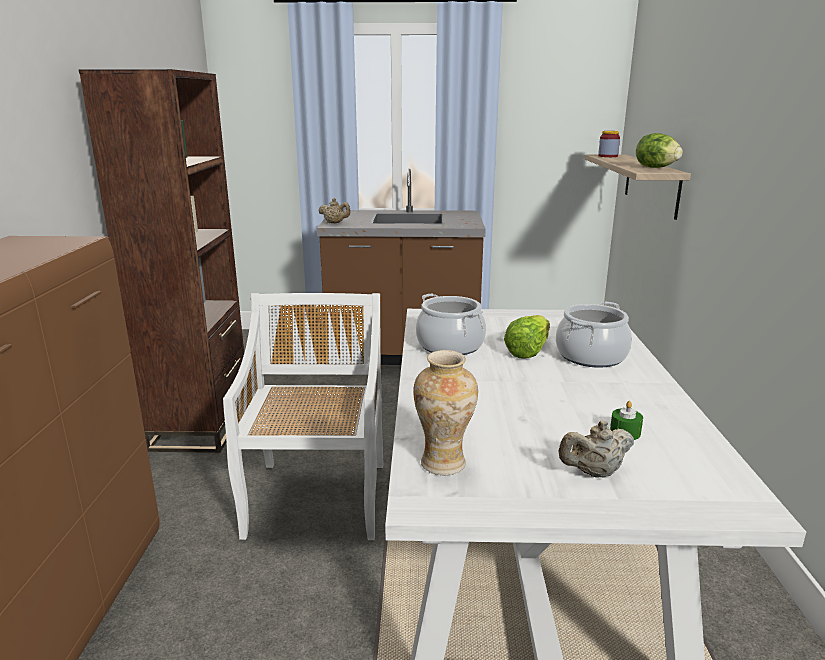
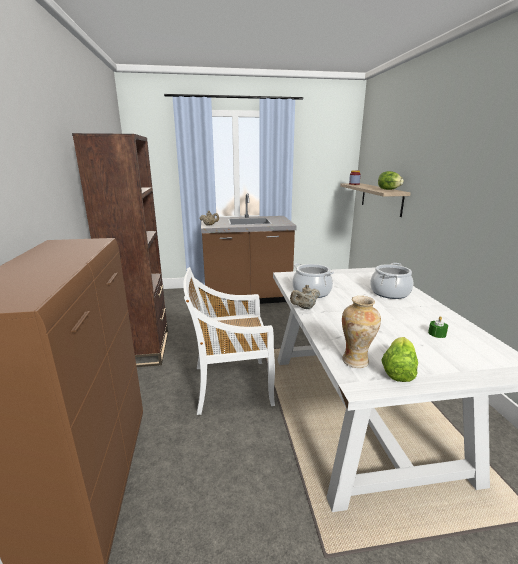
camera: 10 degrees left, 0 degrees up
(317, 497) = (230, 385): white chair -> white chair turned 90 degrees counterclockwise
(528, 351) = (355, 292): lettuce -> lettuce (398, 370)
(594, 473) = (438, 358): beige teapot -> beige teapot (305, 308)

